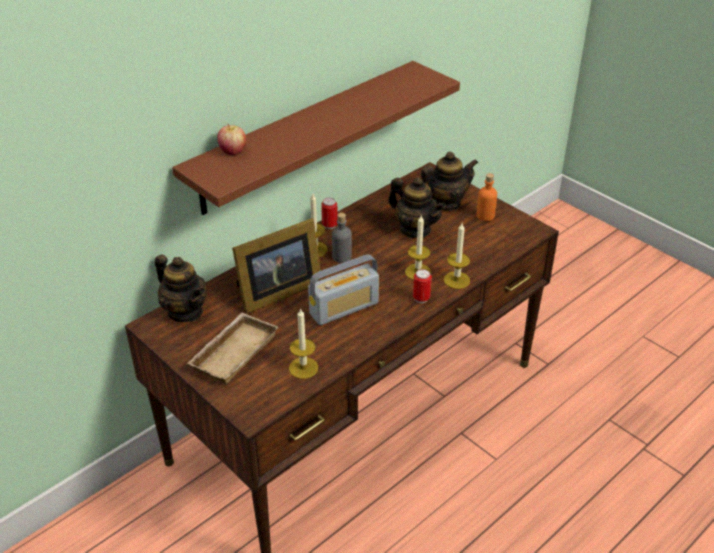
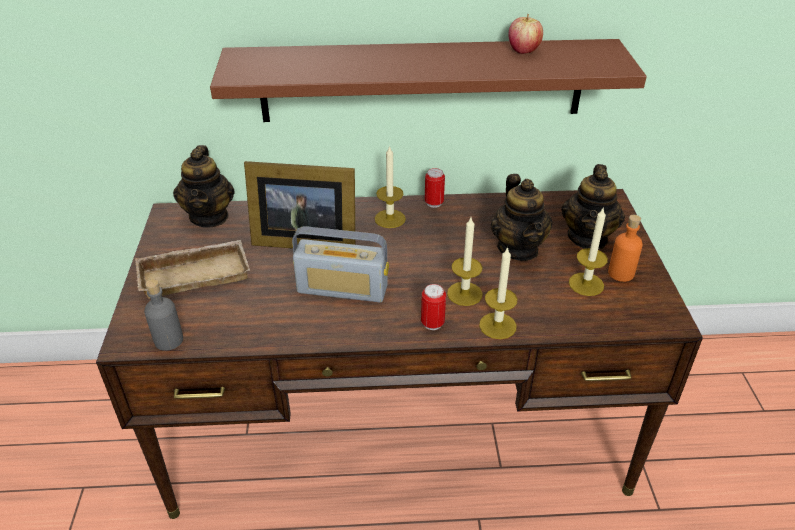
camera: 40 degrees right, 0 degrees up
(233, 151) = (292, 54): apple -> apple (523, 51)
(303, 368) = (229, 325): candle -> candle (586, 284)
(342, 257) = (406, 238): grey bottle -> grey bottle (168, 340)
(445, 203) = (588, 238): teapot -> teapot turned 90 degrees clockwise

